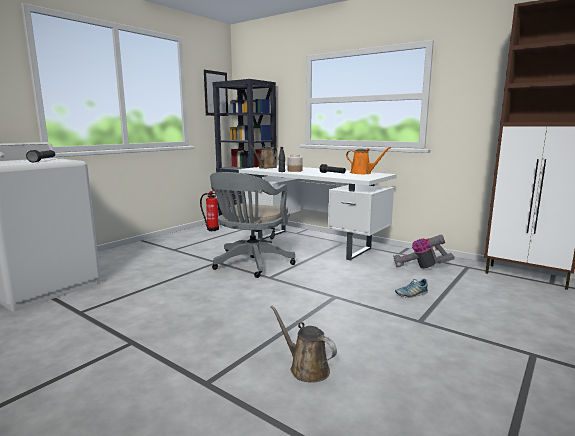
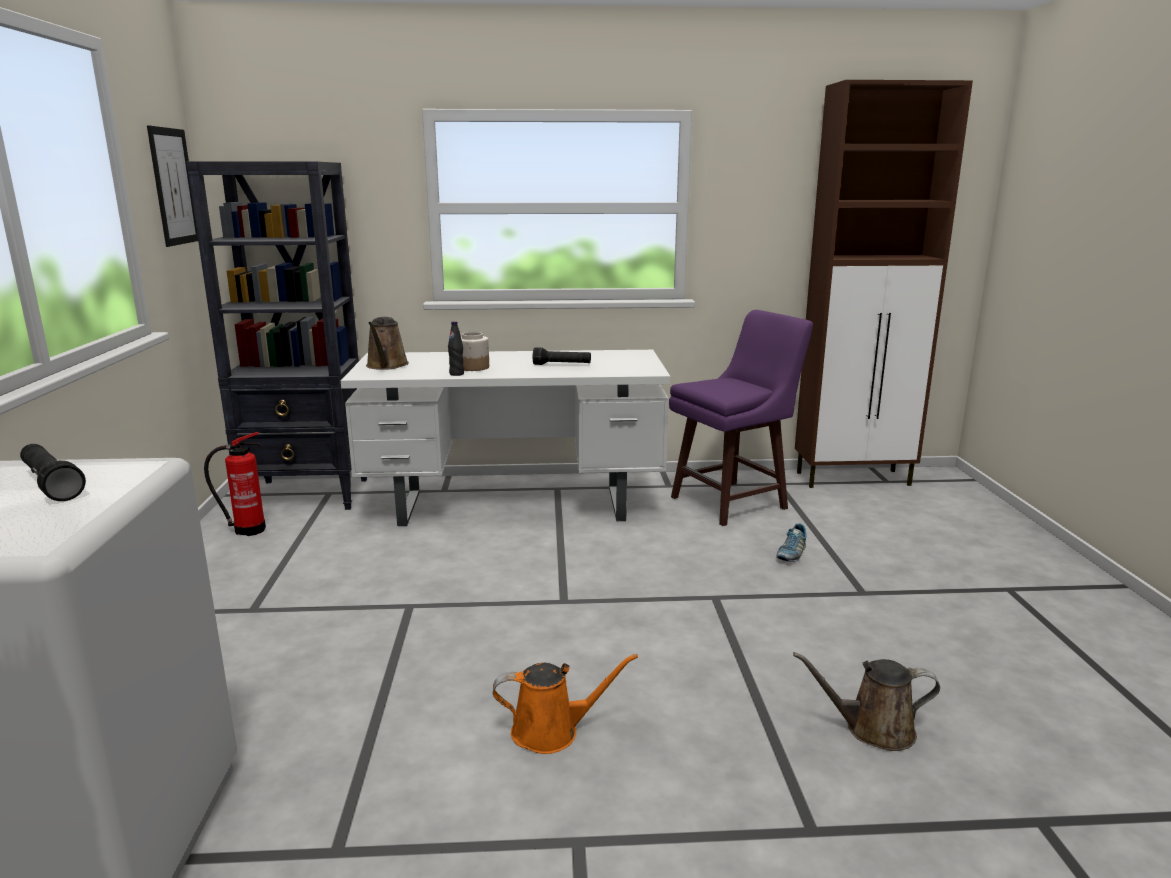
camera: 40 degrees left, 5 degrees up
(251, 264) = (484, 586): grey office chair -> none
(362, 173) = (602, 355): orange watering can -> orange watering can (552, 731)
(421, 267) = (732, 503): vacuum cleaner -> purple stool

